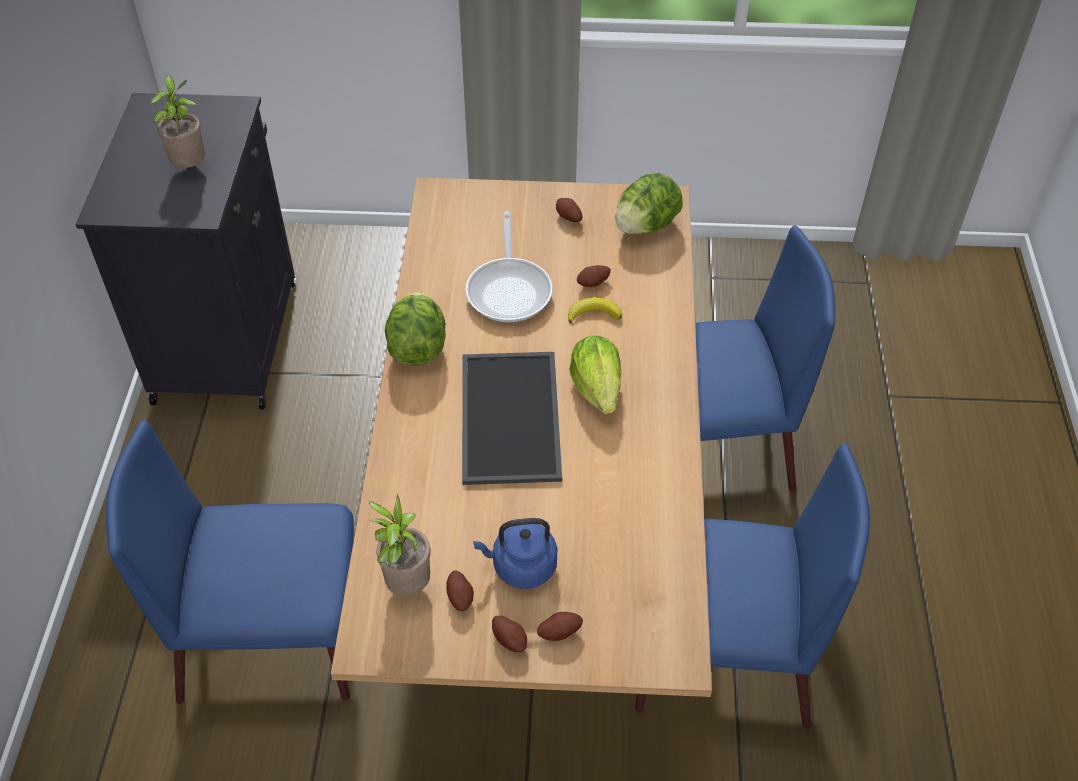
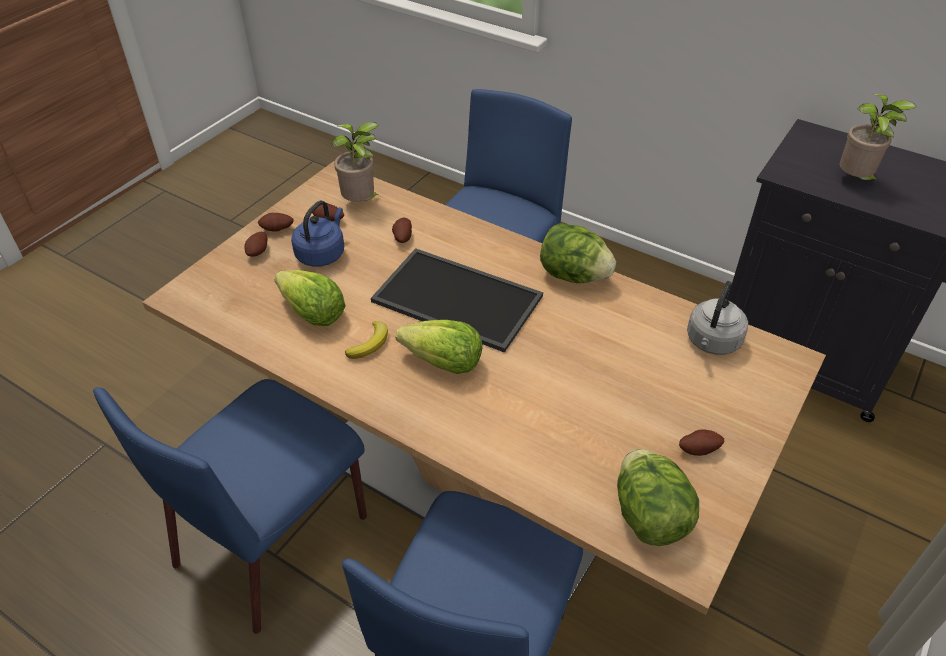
camera: 120 degrees right, 5 degrees down
(448, 237) = (712, 343): none -> grey kettle
(510, 289) = (610, 357): frying pan -> none
(593, 284) = (579, 422): potato -> potato (402, 238)
(593, 314) = (537, 403): banana -> banana (370, 343)
(612, 518) = (313, 314): none -> lettuce

